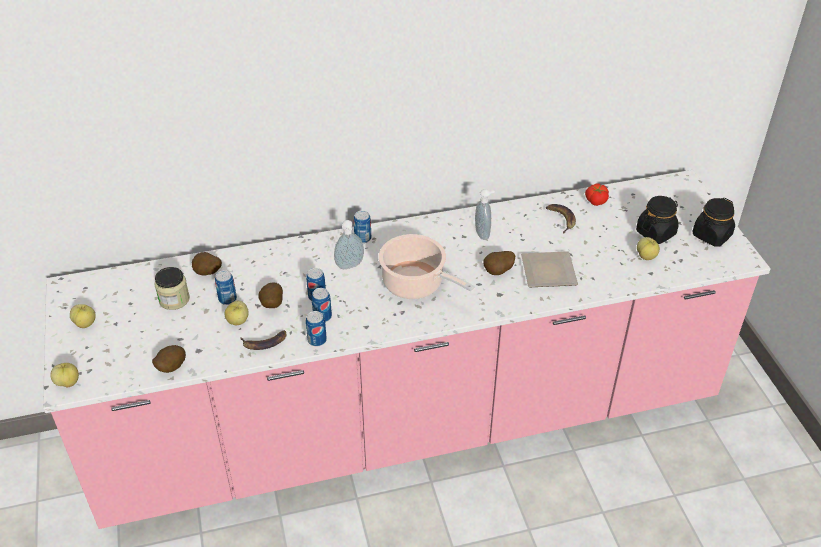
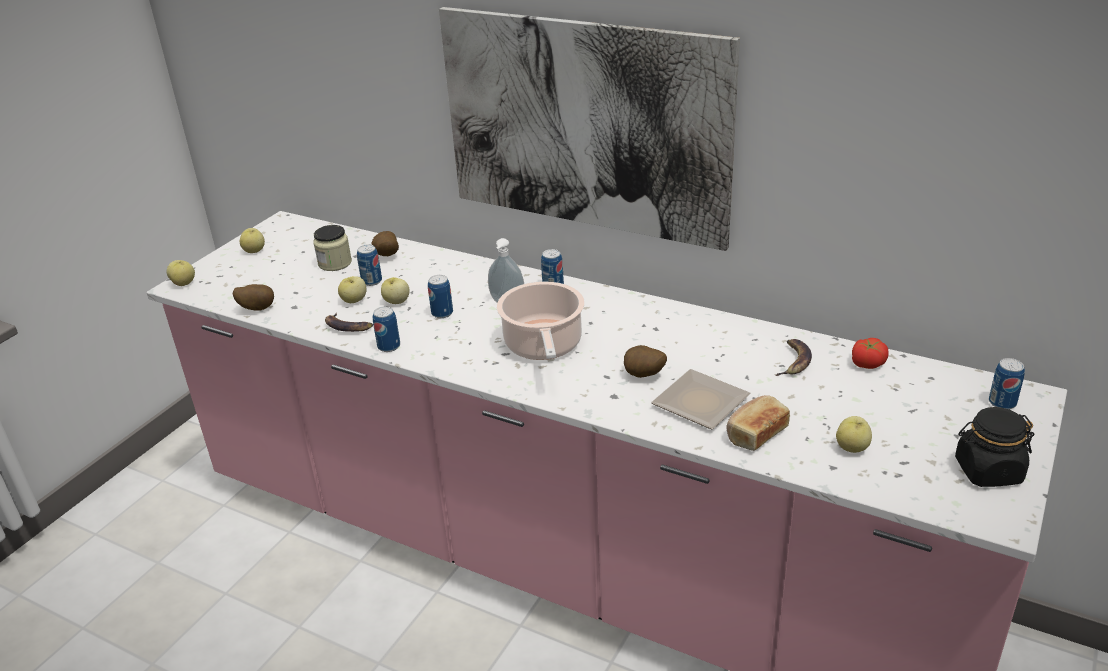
camera: 45 degrees right, 10 degrees down
(271, 305) = (396, 302): potato -> apple
(322, 317) = (422, 331): can -> can (1002, 403)
(369, 113) = (584, 126): none -> picture
(483, 234) = (680, 335): soap dispenser -> none
(596, 275) = (755, 433): none -> bread
(655, 233) = (904, 430): black jar -> none

